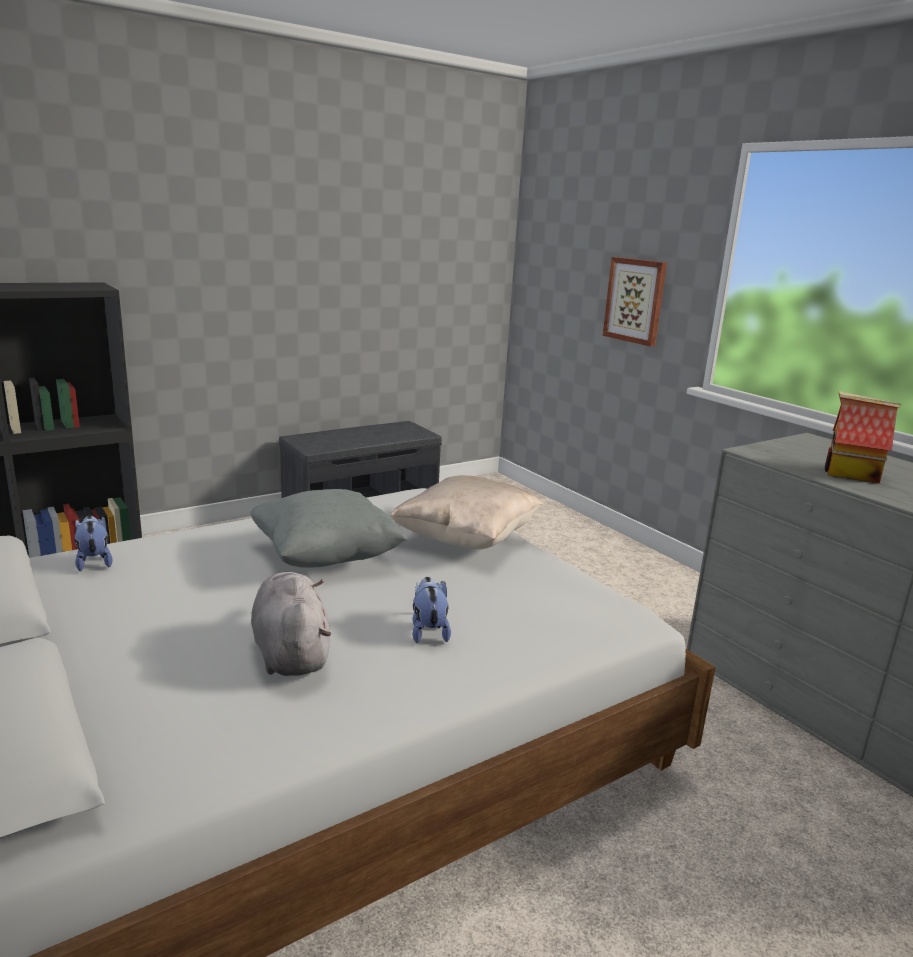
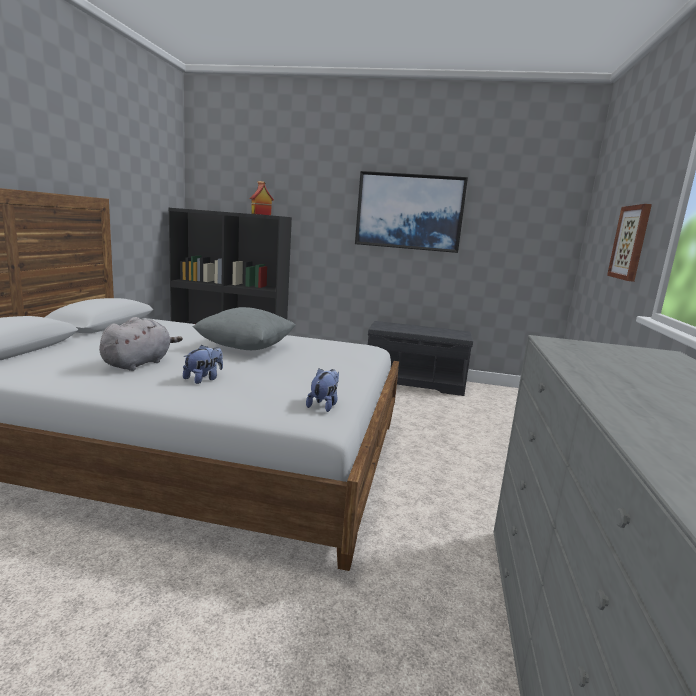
camera: 45 degrees right, 5 degrees down
(94, 561) = (167, 324): plush toy -> plush toy (324, 405)
(308, 258) = (409, 212): none -> picture
(466, 540) = (330, 364): beige pillow -> none
(851, 473) = (611, 367): toy house -> toy house (260, 214)

